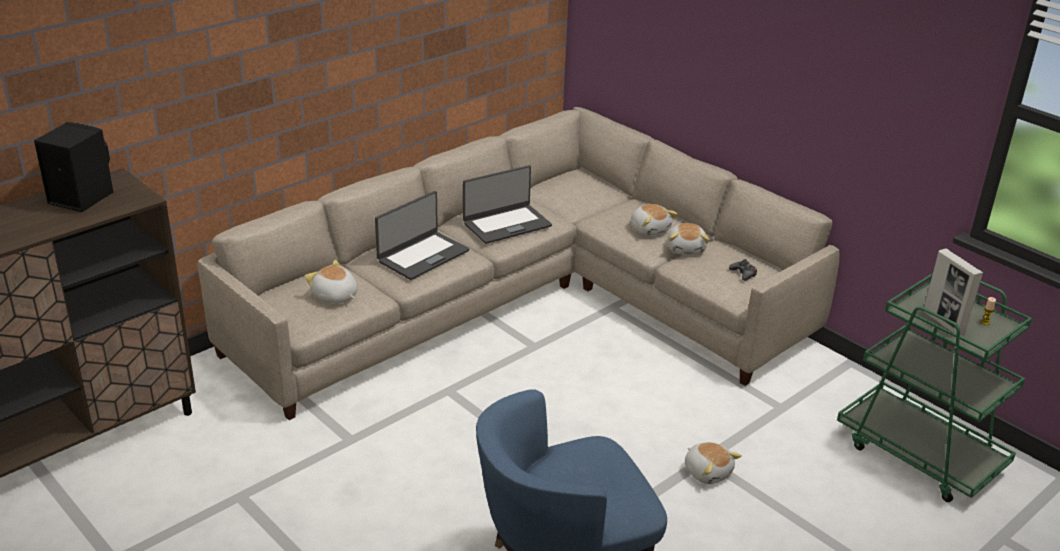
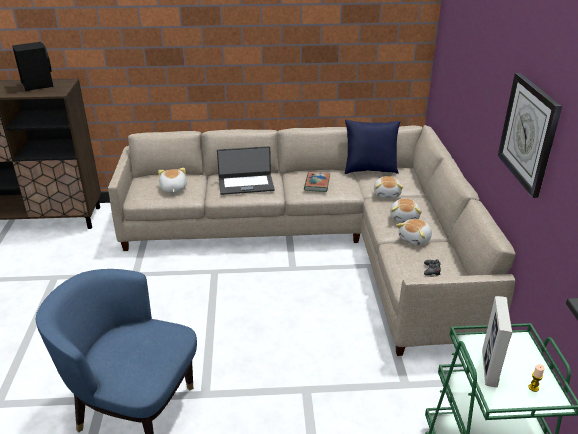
camera: 40 degrees right, 0 degrees up
(506, 224) = (317, 184): laptop -> book
(540, 186) = (370, 170): none -> blue pillow
(707, 472) = (296, 399): plush toy -> plush toy (387, 194)
(831, 88) = (529, 133): none -> wall clock

